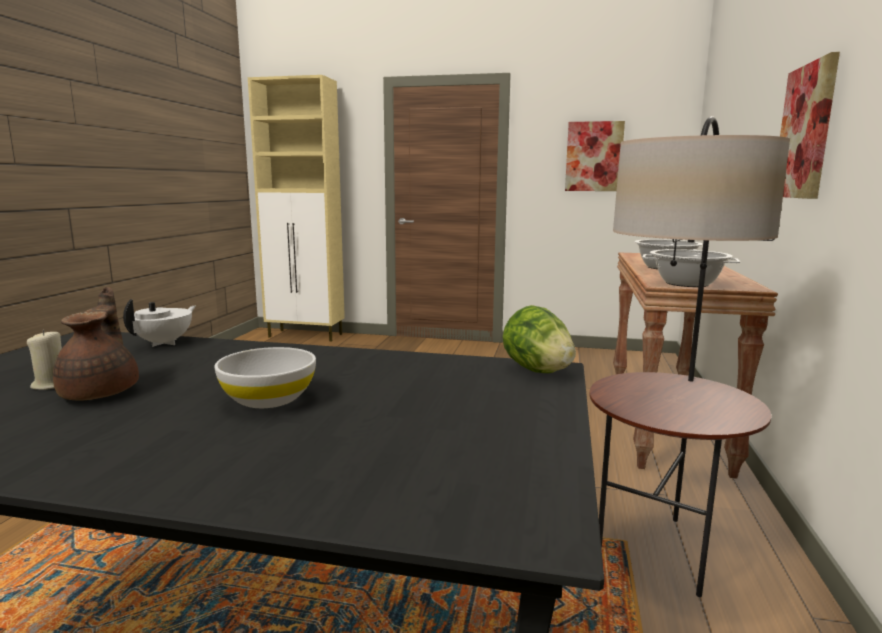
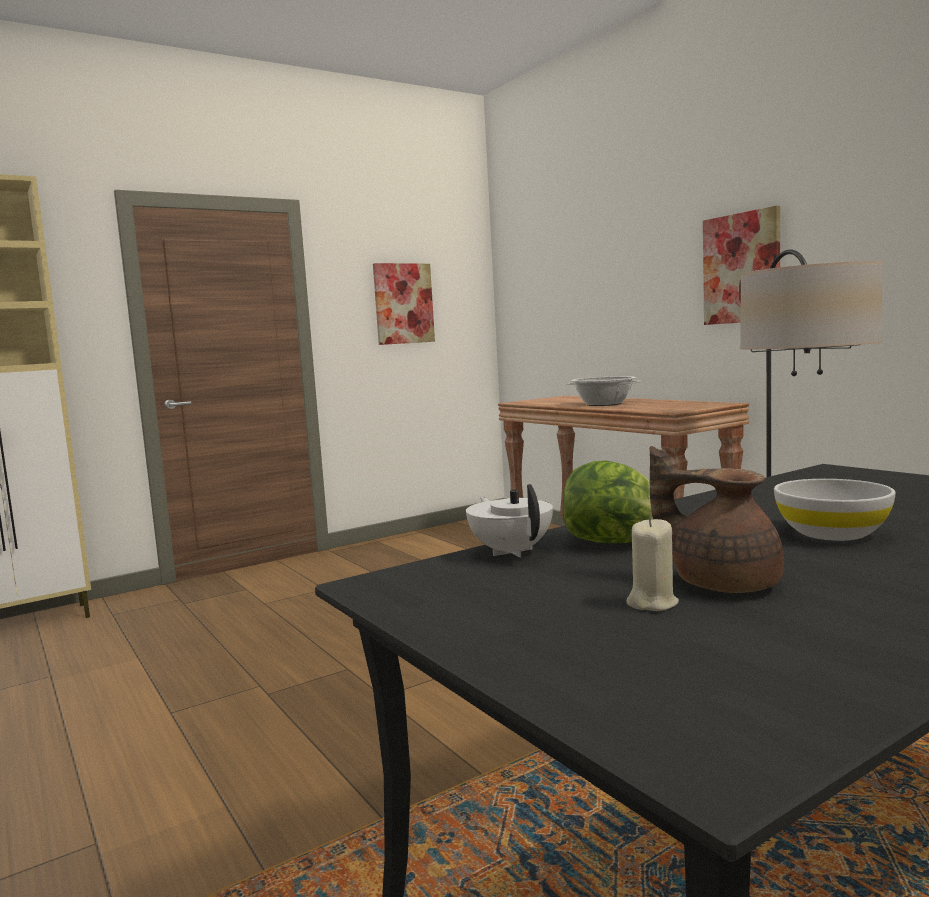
camera: 45 degrees left, 5 degrees down
(537, 370) = (832, 472): lettuce -> lettuce (613, 543)
(686, 283) = (681, 408): cooking pot -> none

